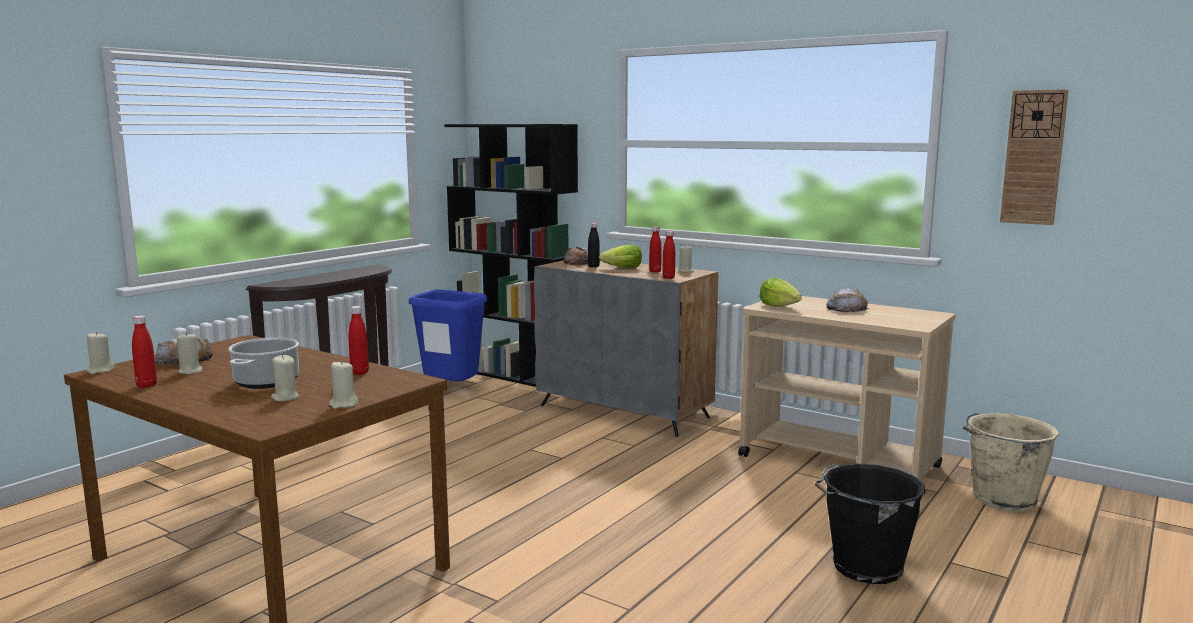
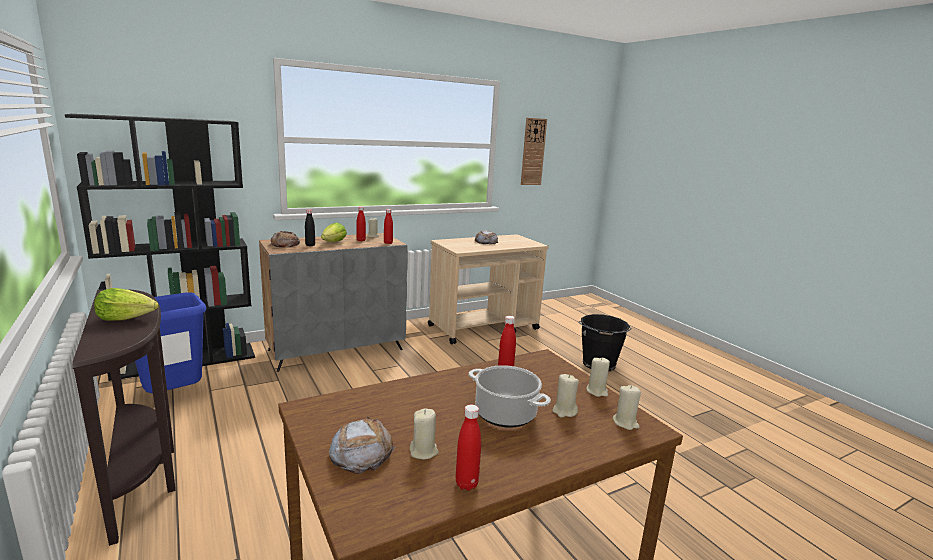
camera: 65 degrees left, 5 degrees up
(100, 370) = (354, 520): beige candle -> beige candle (625, 423)
(780, 306) = (464, 248): lettuce -> lettuce (127, 318)
(1002, 500) = (553, 317): beige bucket -> none

